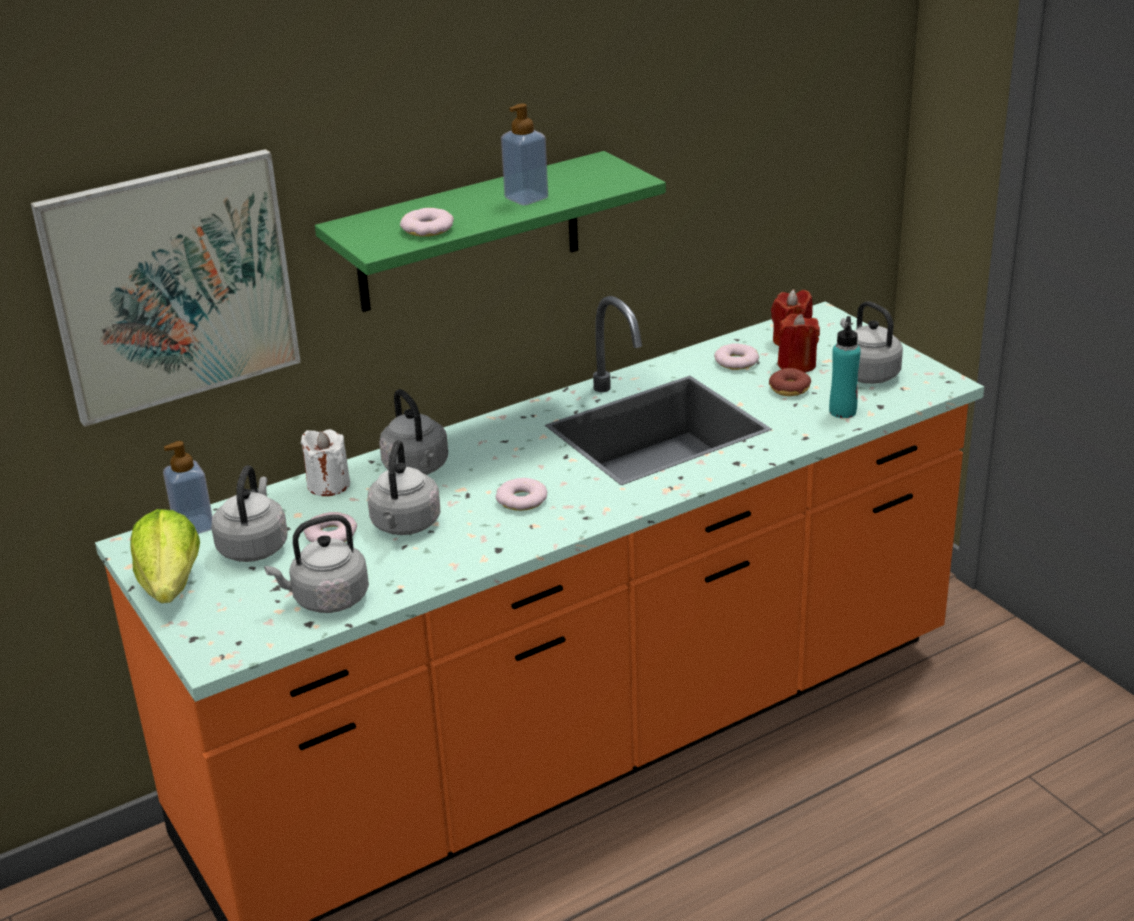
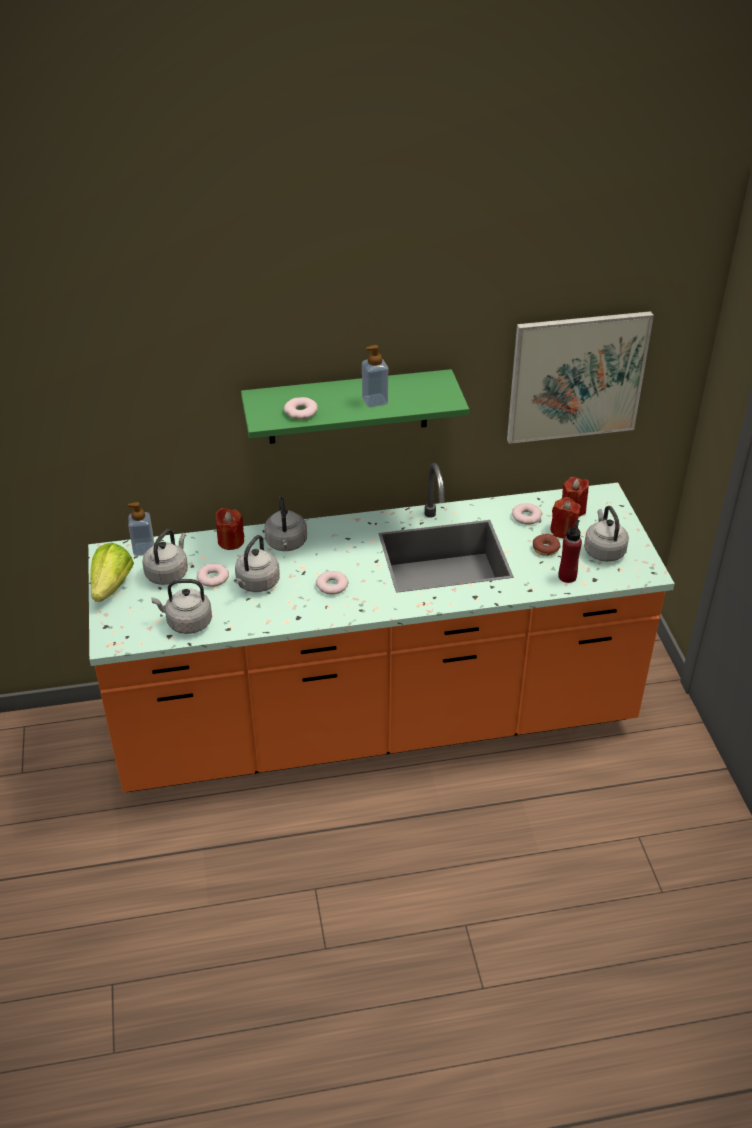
camera: 20 degrees right, 10 degrees up
(172, 285) = (146, 413): picture -> picture (576, 377)
(328, 485) = (231, 541): white candle -> red candle
(842, 411) = (567, 576): turquoise bottle -> red bottle

